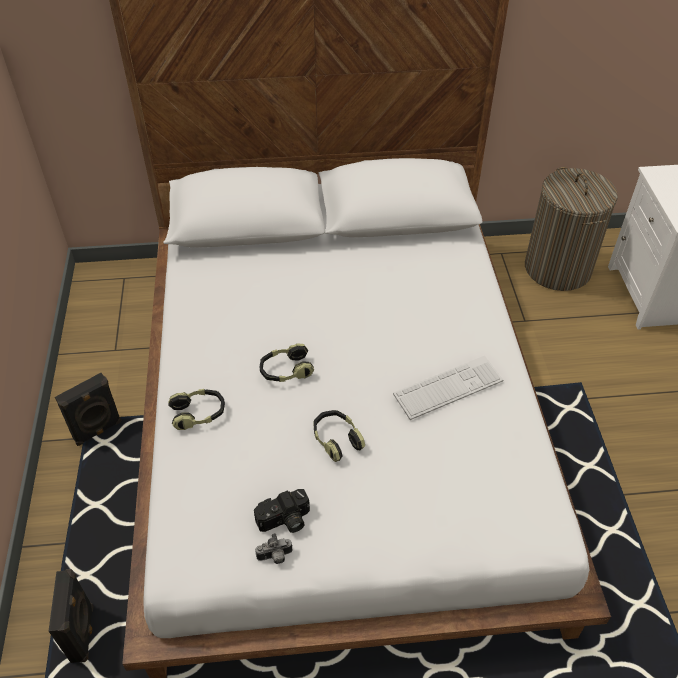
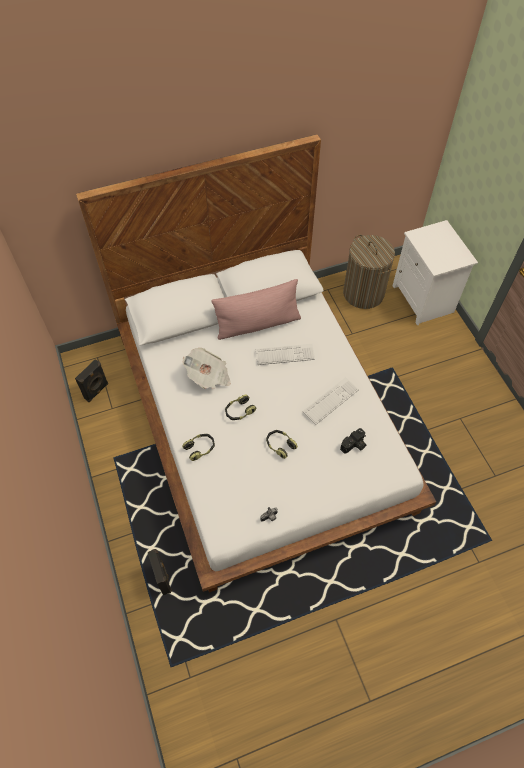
camera: 15 degrees left, 10 degrees up
(98, 431) = (123, 462): black speaker -> black speaker (97, 391)
(256, 310) = (208, 376): none -> newspaper
(285, 521) = (268, 497): camera -> camera (354, 445)
(362, 254) = (258, 324): none -> pink pillow
(391, 304) = (285, 354): none -> keyboard

